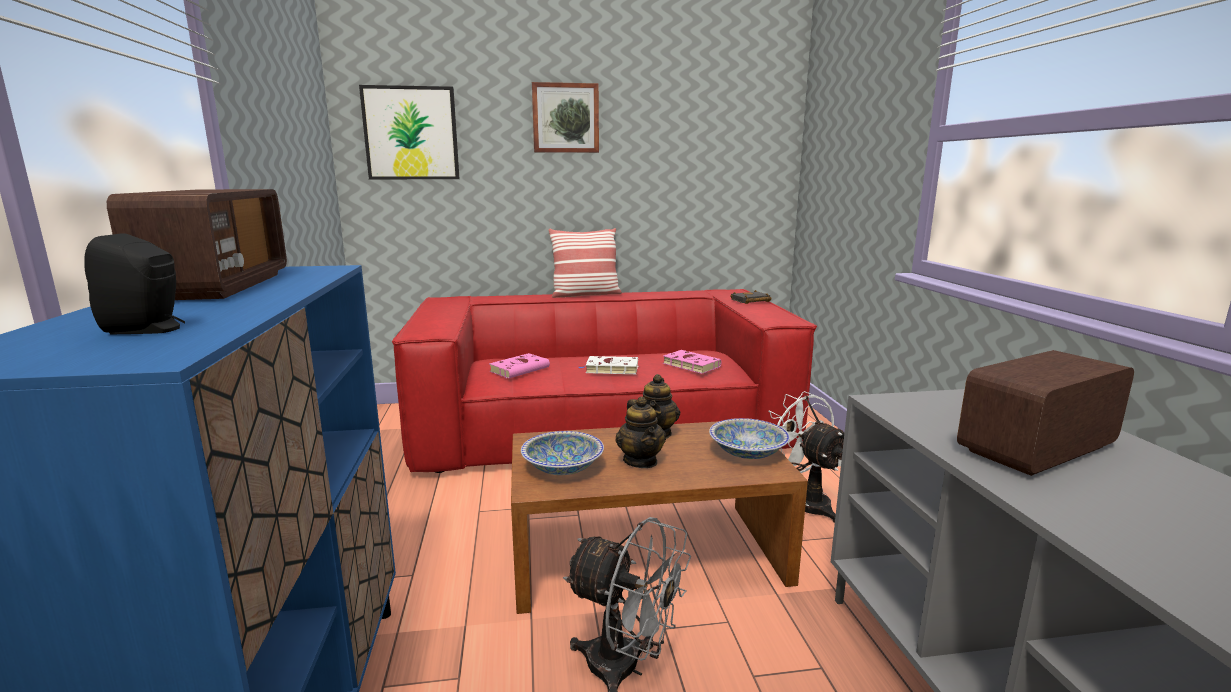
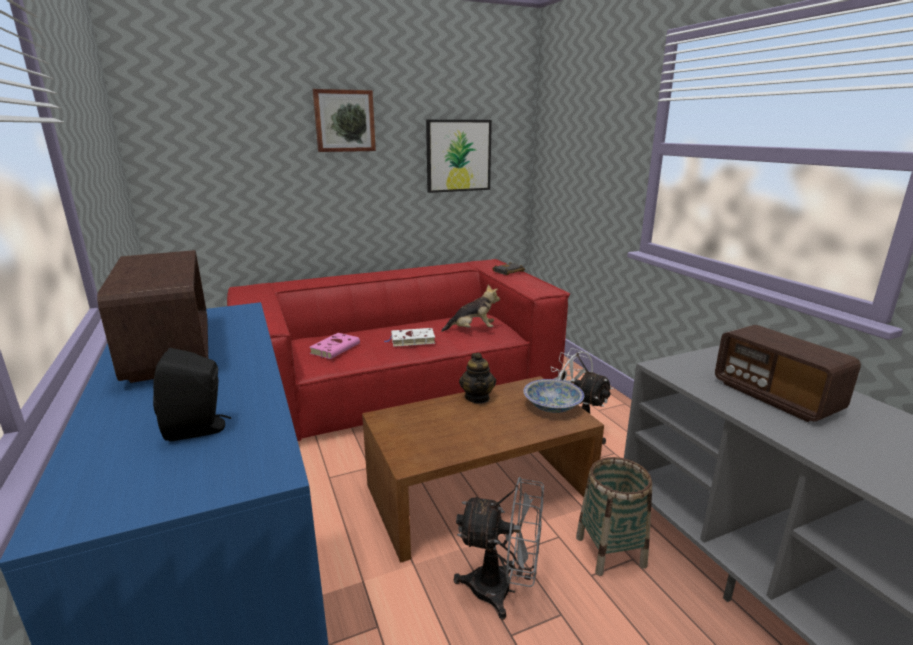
camera: 15 degrees left, 5 degrees up
(411, 133) = (201, 136): picture -> picture (458, 156)
(562, 468) = (421, 440): bowl -> none
(585, 294) = (371, 273): pillow -> none
(641, 461) = (478, 425): teapot -> none
(689, 365) = (472, 330): pink book -> plush toy
(792, 652) = (610, 551): none -> basket
(1037, 449) = (775, 397): radio -> radio turned 75 degrees counterclockwise

